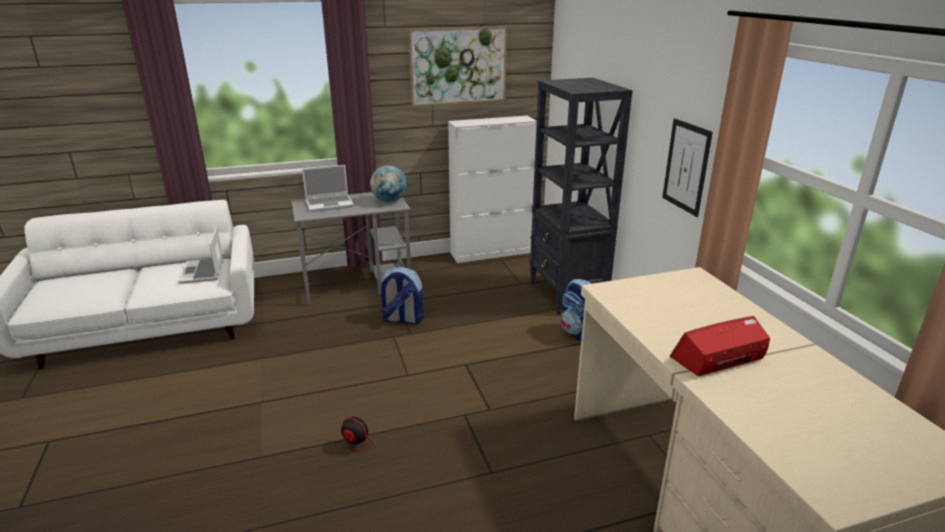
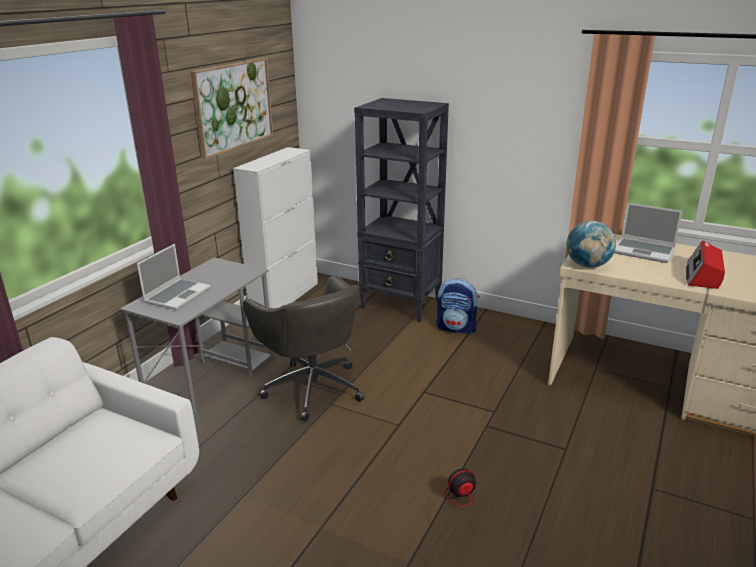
camera: 45 degrees left, 0 degrees up
(203, 272) = (112, 434): laptop -> laptop (644, 251)
(389, 201) = (233, 270): globe -> globe (587, 265)
(402, 319) = (312, 387): backpack -> grey office chair
(686, 167) = (530, 157): picture -> none

